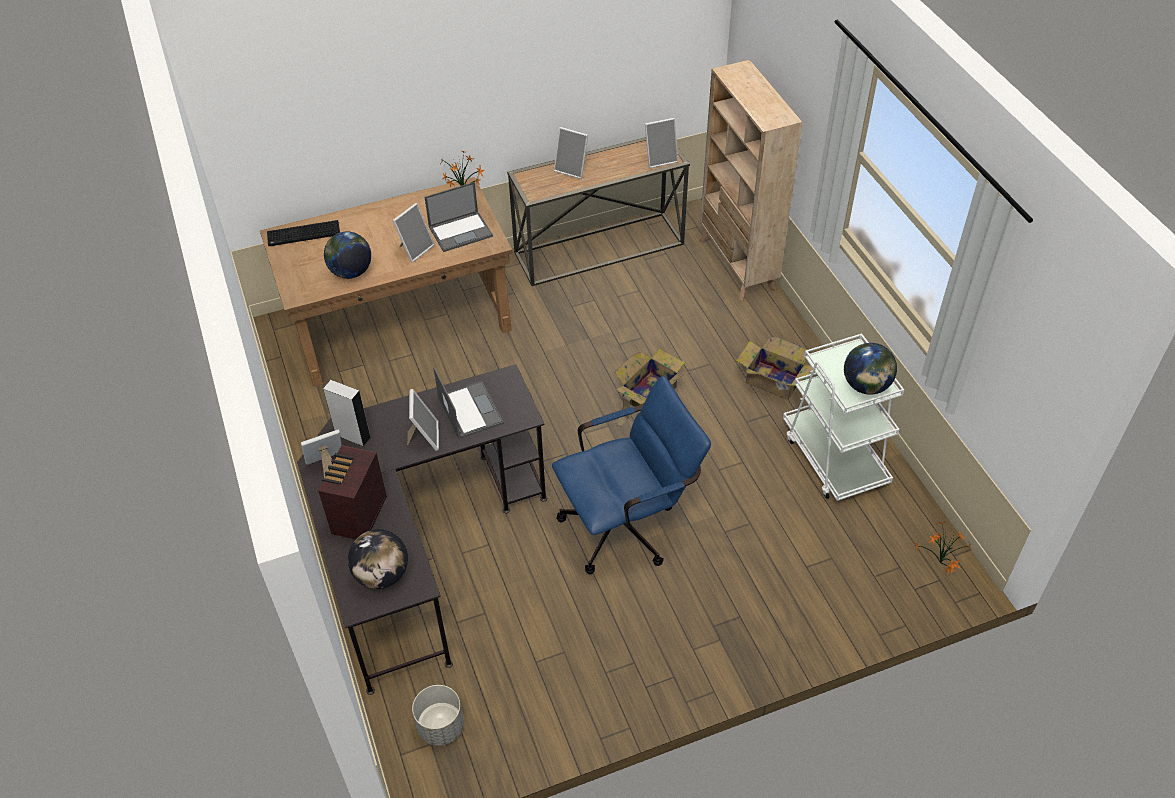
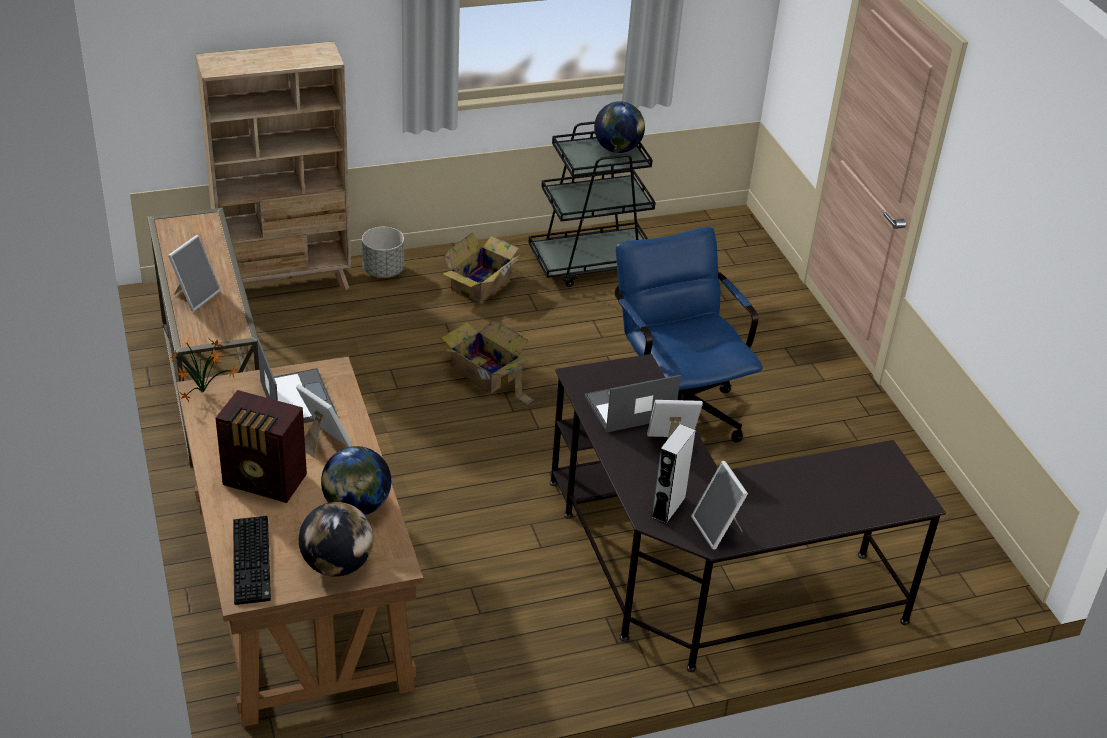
camera: 90 degrees left, 10 degrees down
(357, 516) = (794, 502): radio -> radio (265, 482)
(382, 575) = (874, 482): globe -> globe (337, 564)
(440, 727) = (938, 564): grey planter -> grey planter (383, 271)
(660, 159) = (204, 226): picture frame -> none
(834, 458) = (592, 263): white cart -> black cart
(940, 564) = (720, 228): potted plant -> none

